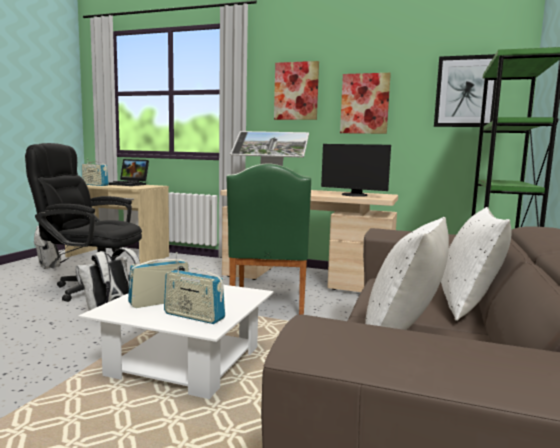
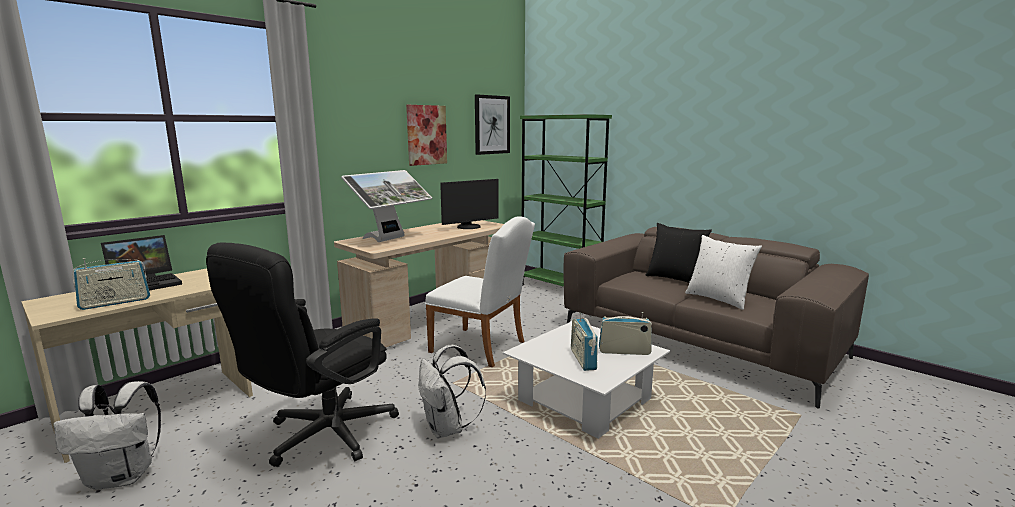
camera: 65 degrees left, 5 degrees up
(194, 316) = (624, 351): radio -> radio turned 135 degrees counterclockwise
(268, 304) = (483, 348): green chair -> white chair
(296, 91) = (362, 120): picture -> none
(468, 305) = (675, 279): white pillow -> black pillow

